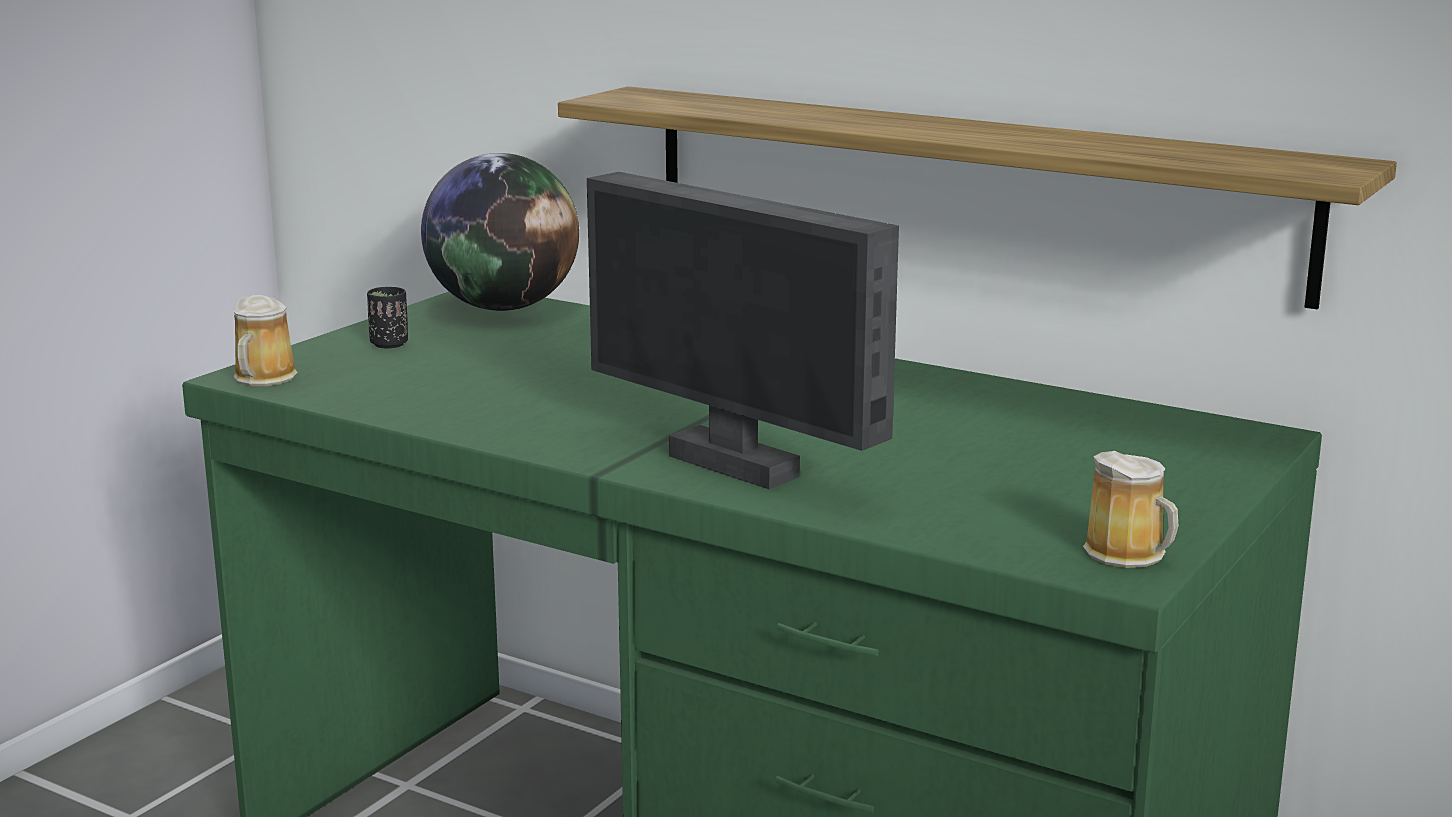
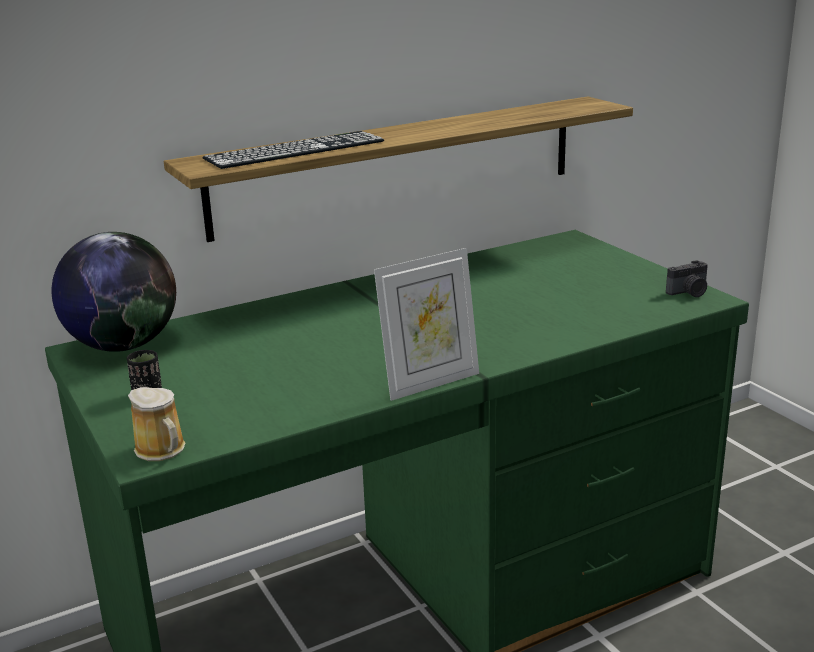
camera: 60 degrees left, 5 degrees up
(547, 451) = (430, 382): none -> picture frame
(737, 465) = (504, 340): monitor -> none
(744, 108) = (295, 150): none -> keyboard
(1129, 554) = (689, 292): mug -> camera

